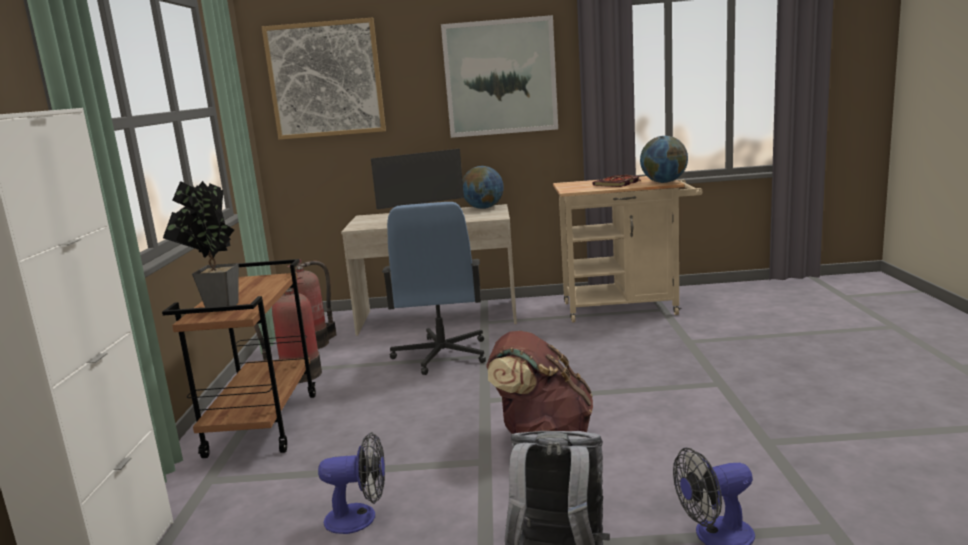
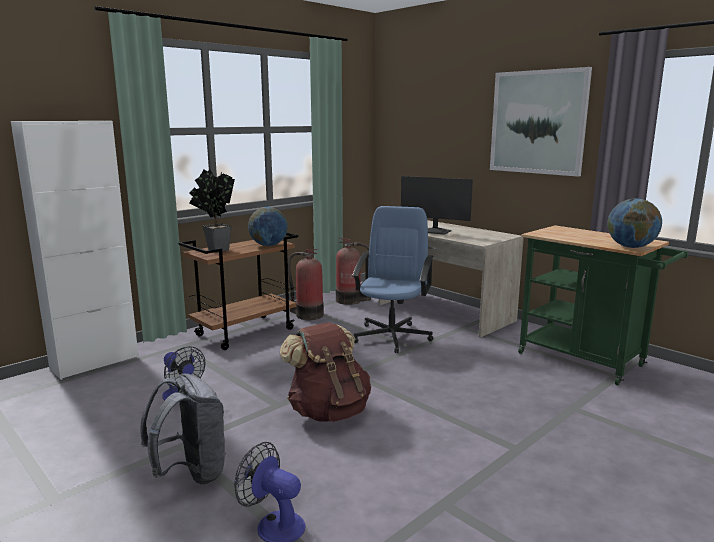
camera: 45 degrees right, 0 degrees up
(325, 79) = (416, 112): picture -> none
(441, 355) = (392, 336): blue office chair -> blue office chair turned 150 degrees clockwise
(483, 208) = (497, 234): globe -> globe (268, 245)
(617, 183) = (592, 238): book -> none
(627, 308) = (588, 361): beige cart -> green cart

